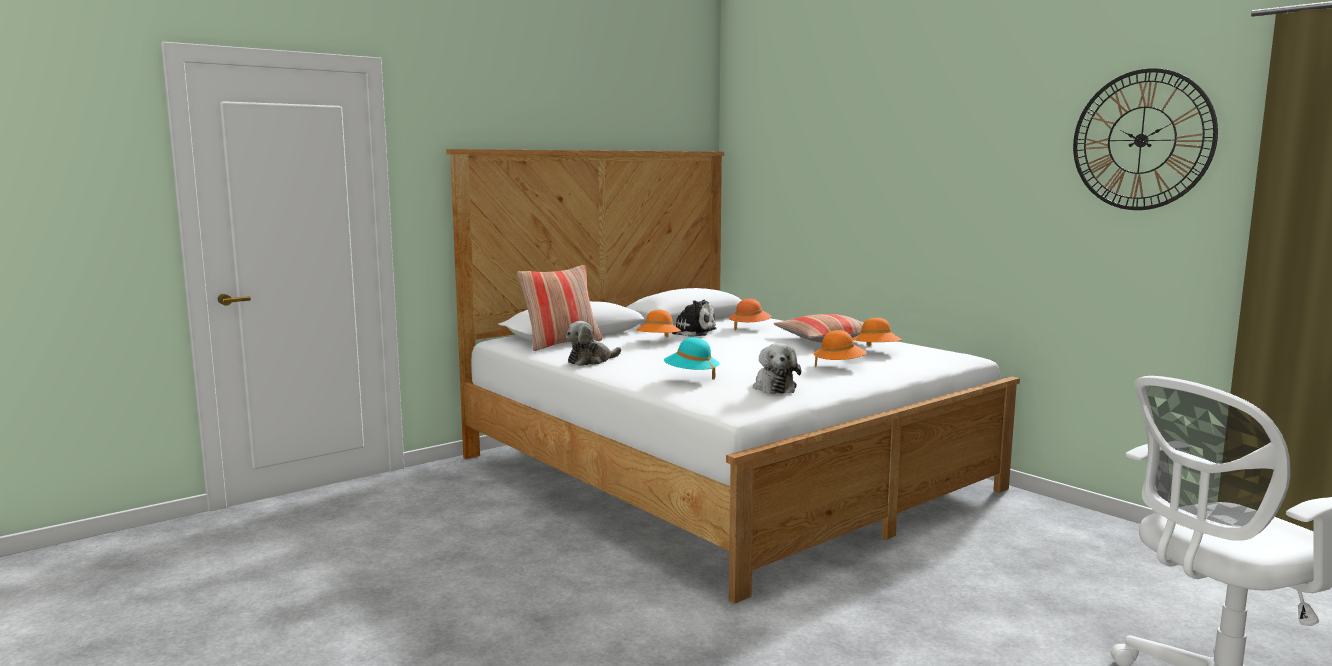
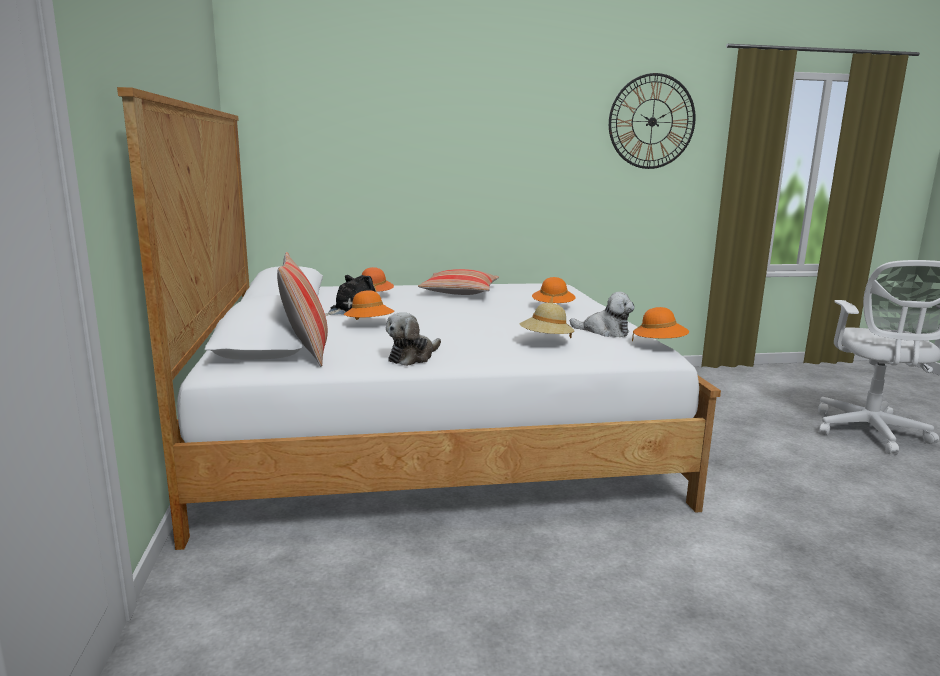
camera: 60 degrees left, 5 degrees up
(591, 361) = (412, 357): plush toy -> plush toy turned 45 degrees clockwise
(691, 375) = (546, 340): turquoise hat -> beige hat
(876, 351) = (520, 292): orange hat -> orange hat (659, 344)

